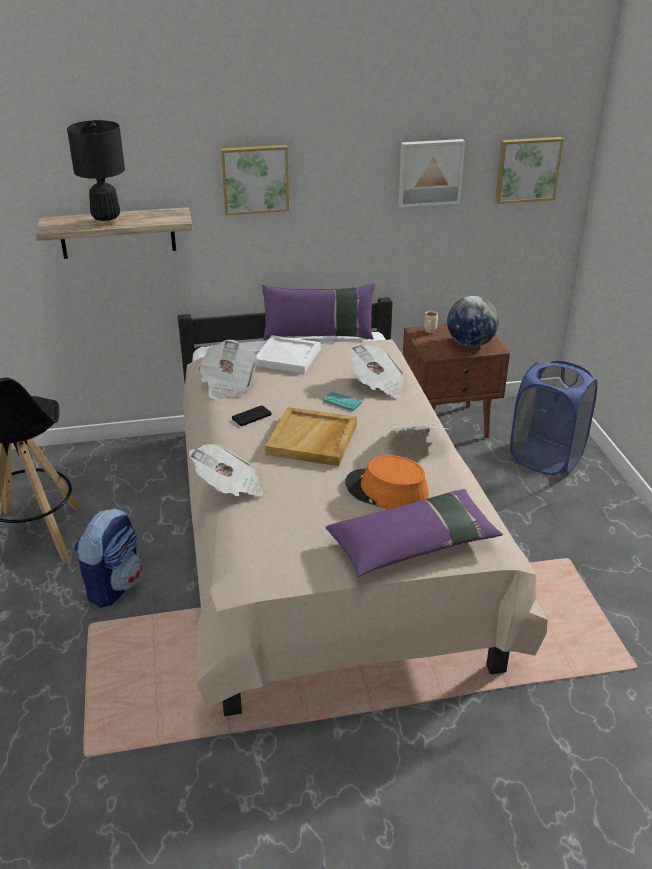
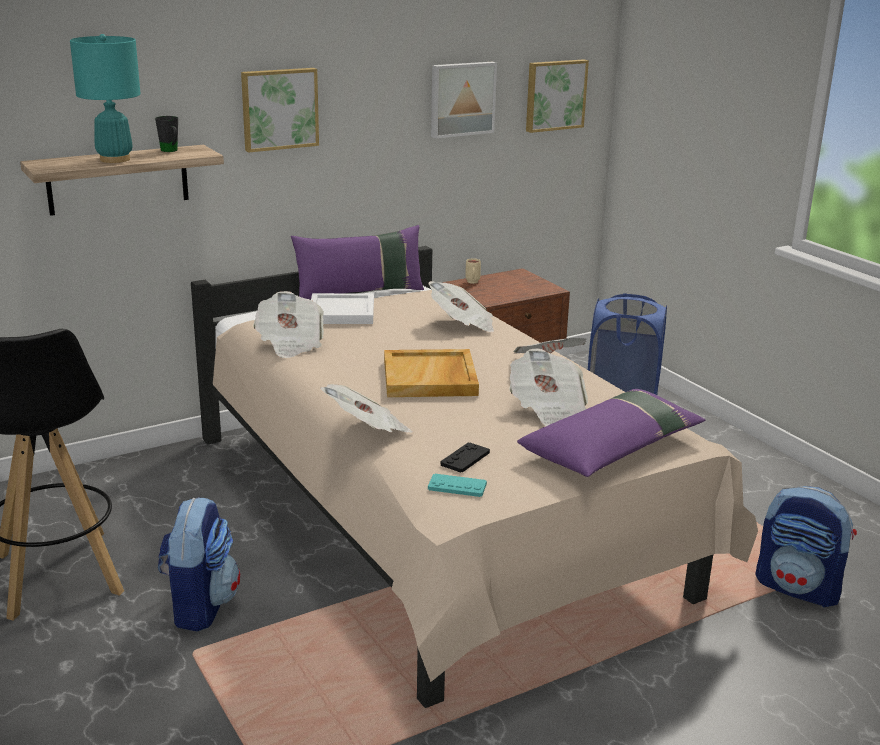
camera: 20 degrees left, 10 degrees down
(106, 221) = (115, 159): black table lamp -> turquoise table lamp
(156, 214) = (171, 151): none -> black mug
(251, 416) = (342, 367): black game controller -> black game controller (465, 458)
(342, 402) = (436, 343): turquoise game controller -> turquoise game controller (457, 486)
(386, 491) = (547, 409): orange hat -> newspaper
(470, 344) = (523, 288): globe -> none
(596, 681) = (799, 588): none -> backpack

